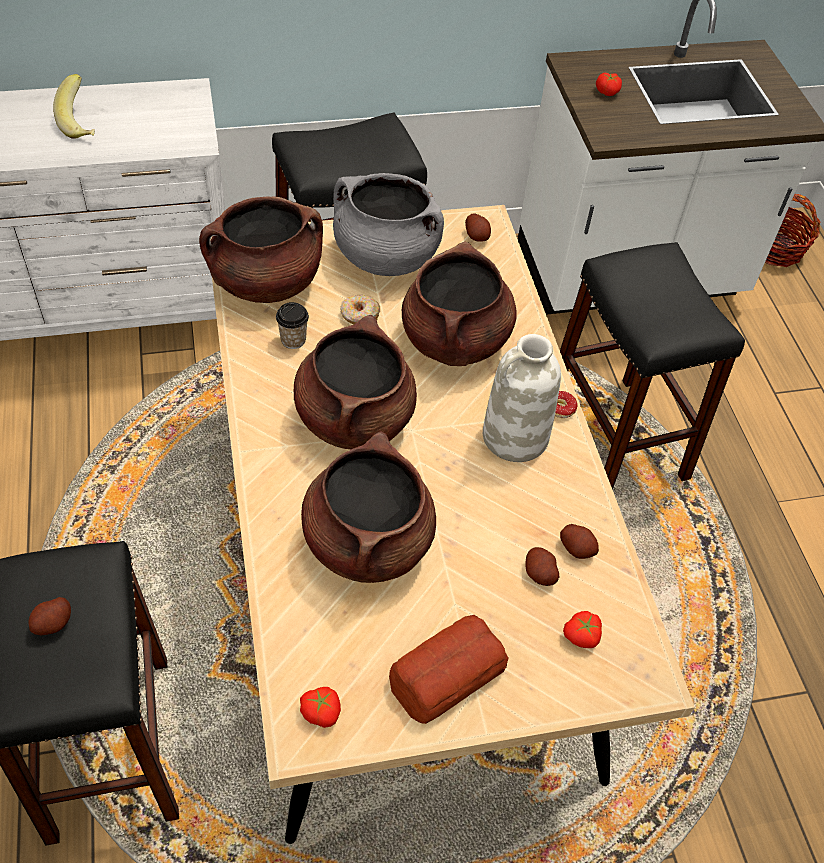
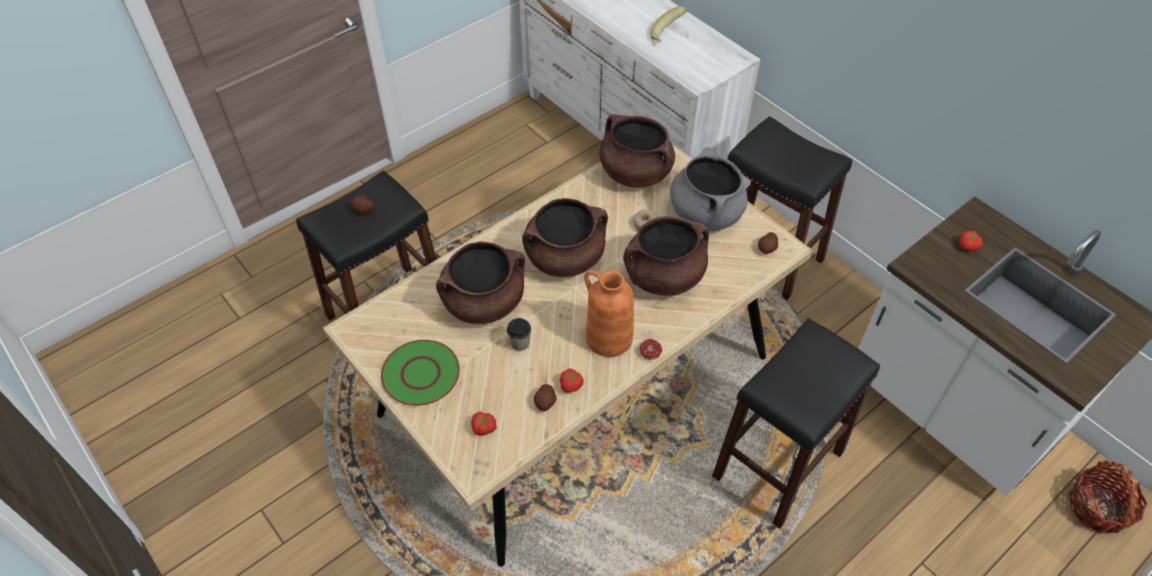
camera: 65 degrees right, 0 degrees up
(293, 340) = (601, 205): cup -> cup (520, 343)
(321, 711) = (370, 330): tomato -> tomato (571, 385)
(445, 675) = (420, 373): bread -> green plate
(515, 437) = (608, 338): white vase -> orange vase
(539, 573) = (514, 390): potato -> none

